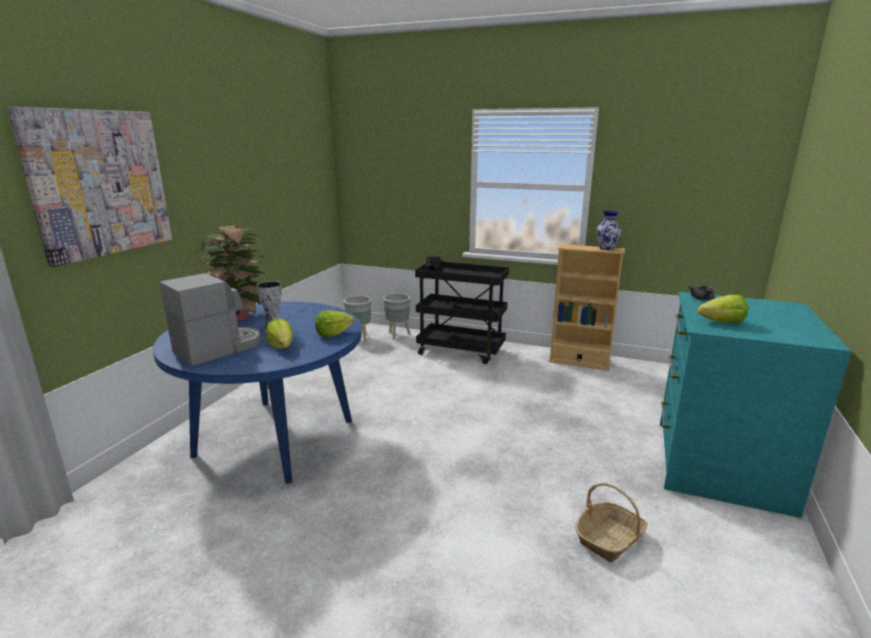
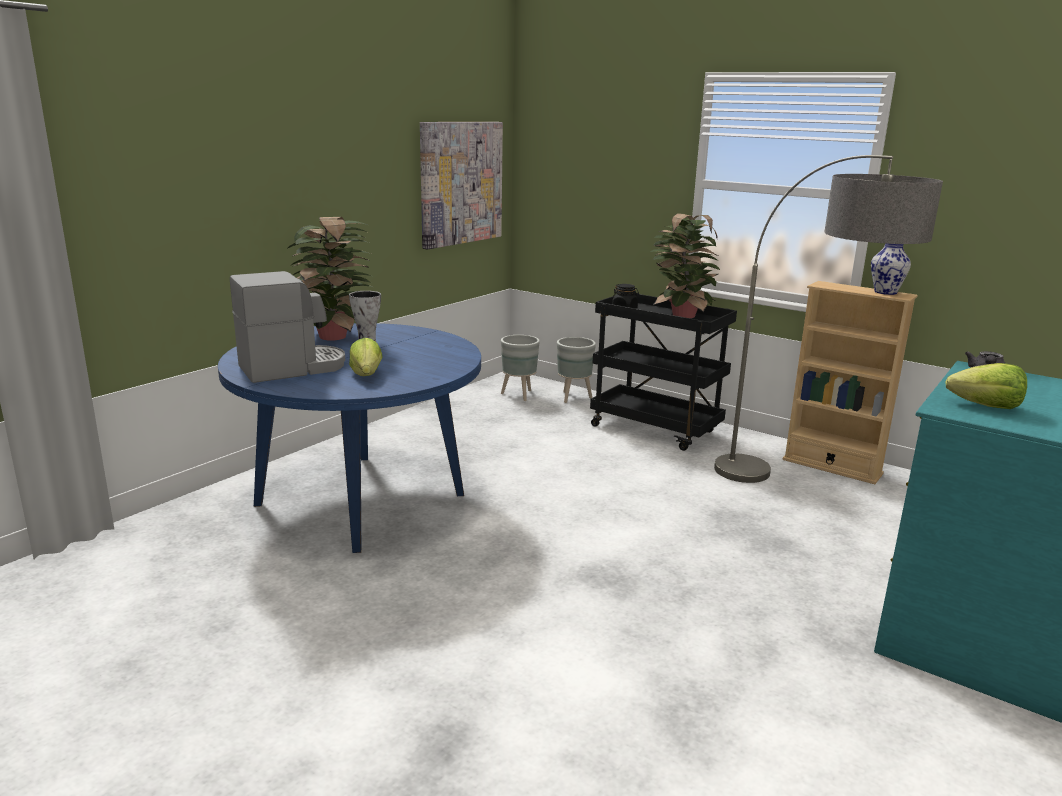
camera: 15 degrees right, 0 degrees up
(99, 183) = (182, 153): picture -> picture (460, 183)
(333, 334) = (437, 368): lettuce -> none
(473, 274) = (681, 315): none -> potted plant
(569, 385) = (799, 495): none -> floor lamp
(609, 539) = (753, 696): basket -> none

